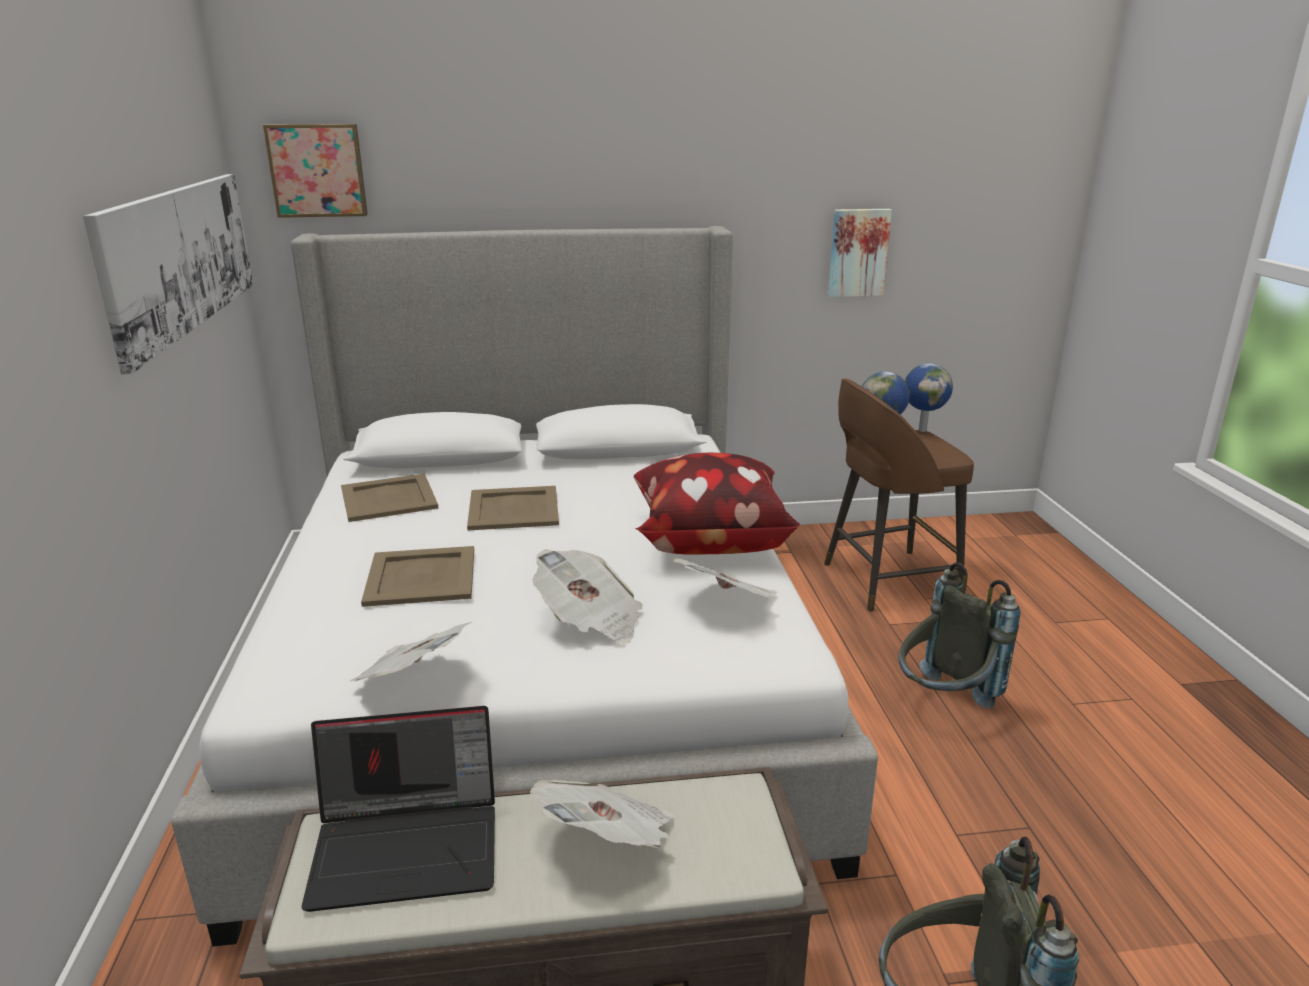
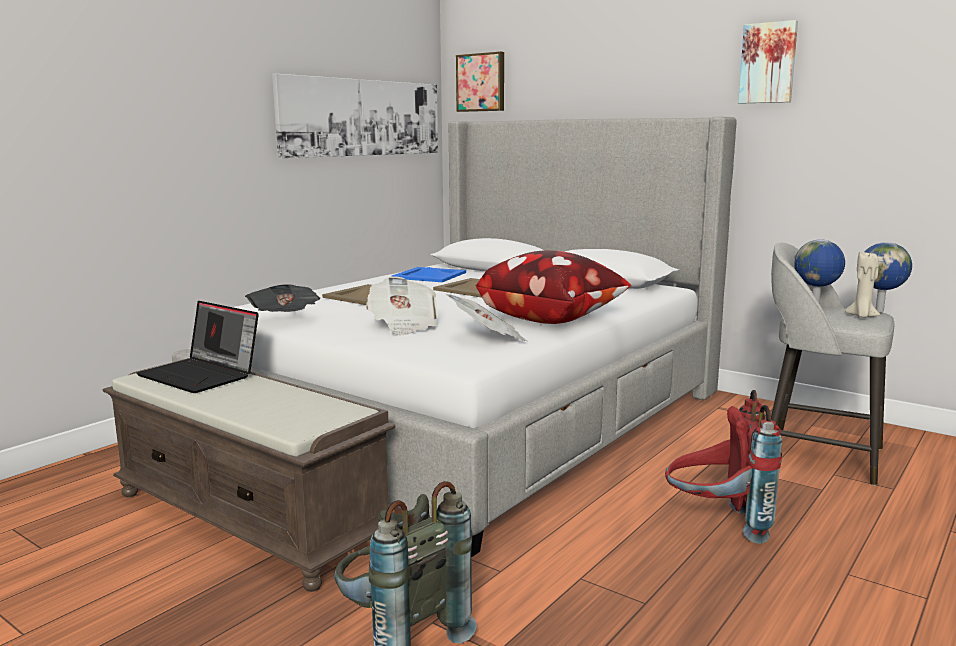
camera: 45 degrees right, 10 degrees down
(389, 498) = (429, 275): beige tray -> blue tray
(609, 840) = (264, 400): newspaper -> none
(857, 252) = (870, 144): picture -> picture (768, 63)
(886, 580) = (817, 454): brown stool -> grey stool
(932, 443) = (862, 316): none -> beige candle
(943, 703) = (717, 524): grey backpack -> red backpack

